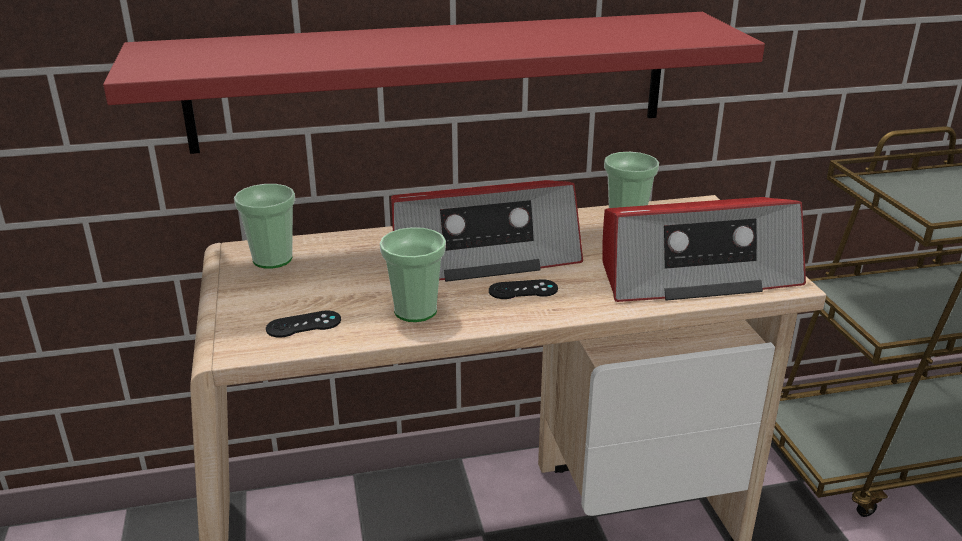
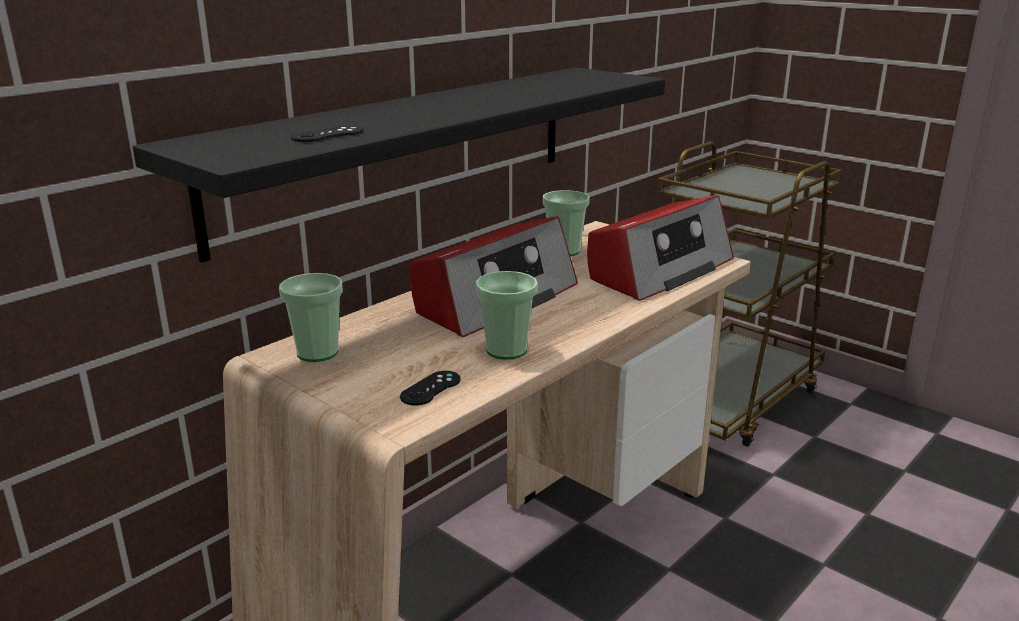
camera: 35 degrees left, 5 degrees down
(433, 81) = (404, 151): red shelf -> black shelf
(523, 290) = (563, 313): black game controller -> black game controller (328, 135)

